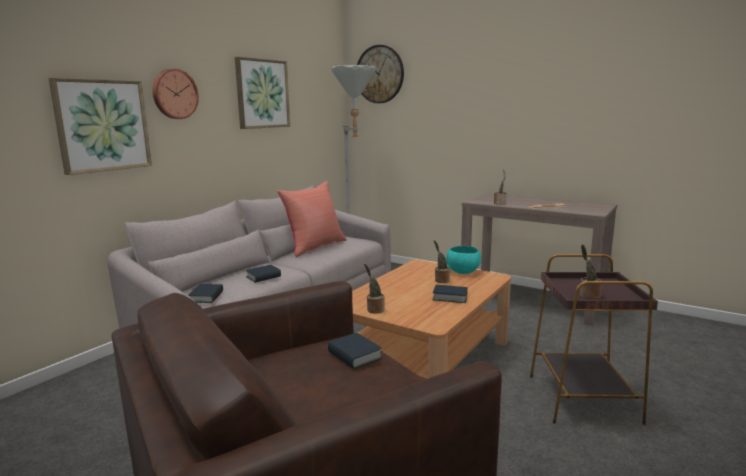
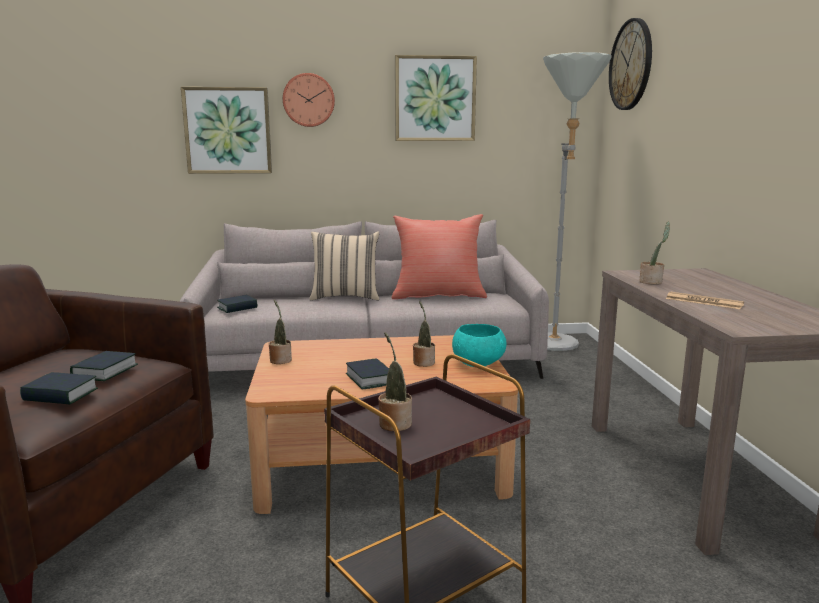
camera: 50 degrees right, 0 degrees up
(259, 265) = (345, 297): none -> beige pillow
(263, 277) = (315, 306): book -> book (60, 395)

